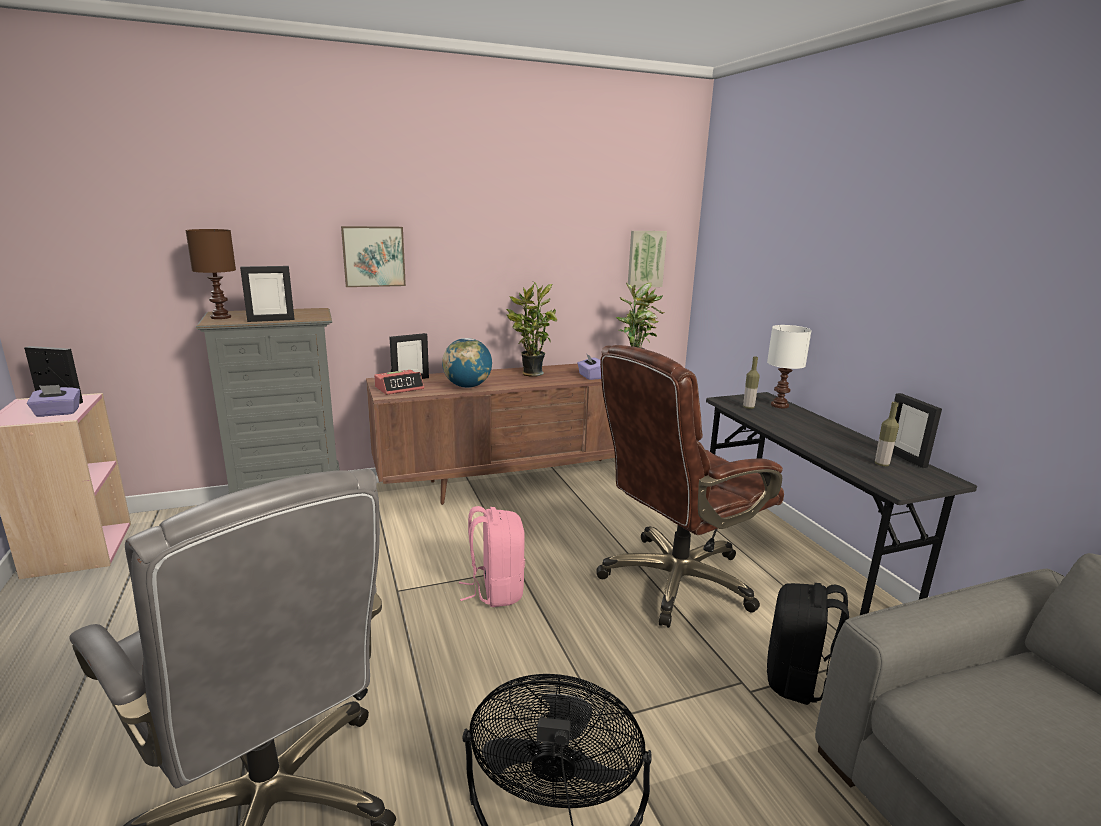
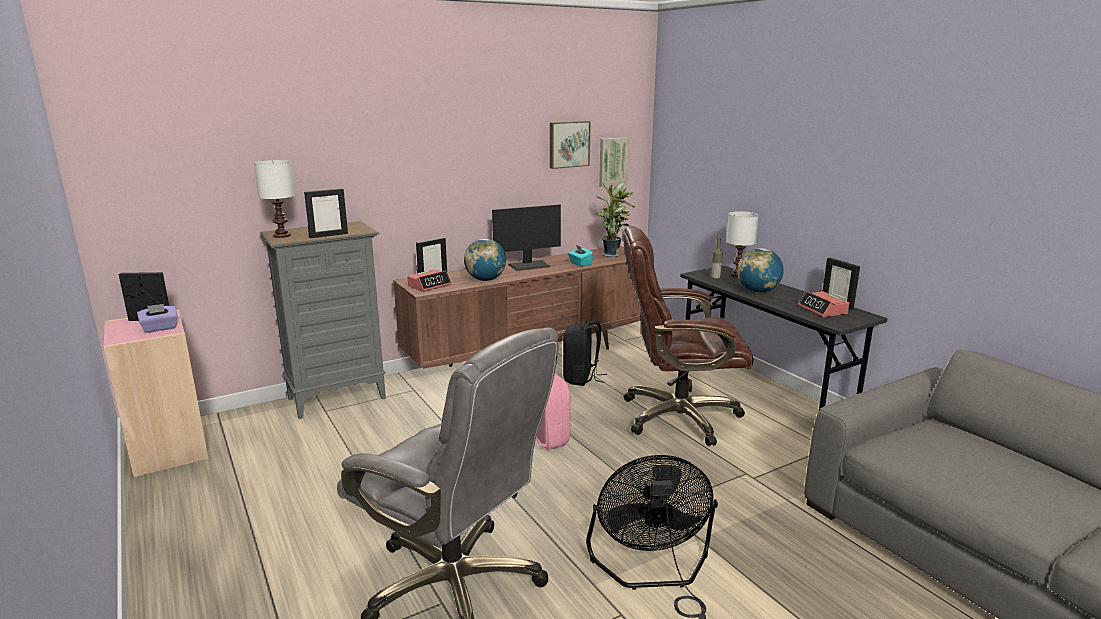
camera: 10 degrees left, 0 degrees up
(220, 317) = (281, 236): brown table lamp -> white table lamp
(373, 256) = (396, 174): picture -> picture (568, 144)
(530, 374) = (529, 265): potted plant -> monitor
(590, 376) = (580, 264): purple tissue box -> turquoise tissue box
(677, 580) = (679, 416): brown office chair -> brown office chair turned 45 degrees clockwise
(798, 429) = (758, 291): none -> globe
(798, 681) = (783, 468): black backpack -> black backpack (581, 378)
(881, 464) = (822, 310): bottle -> alarm clock

